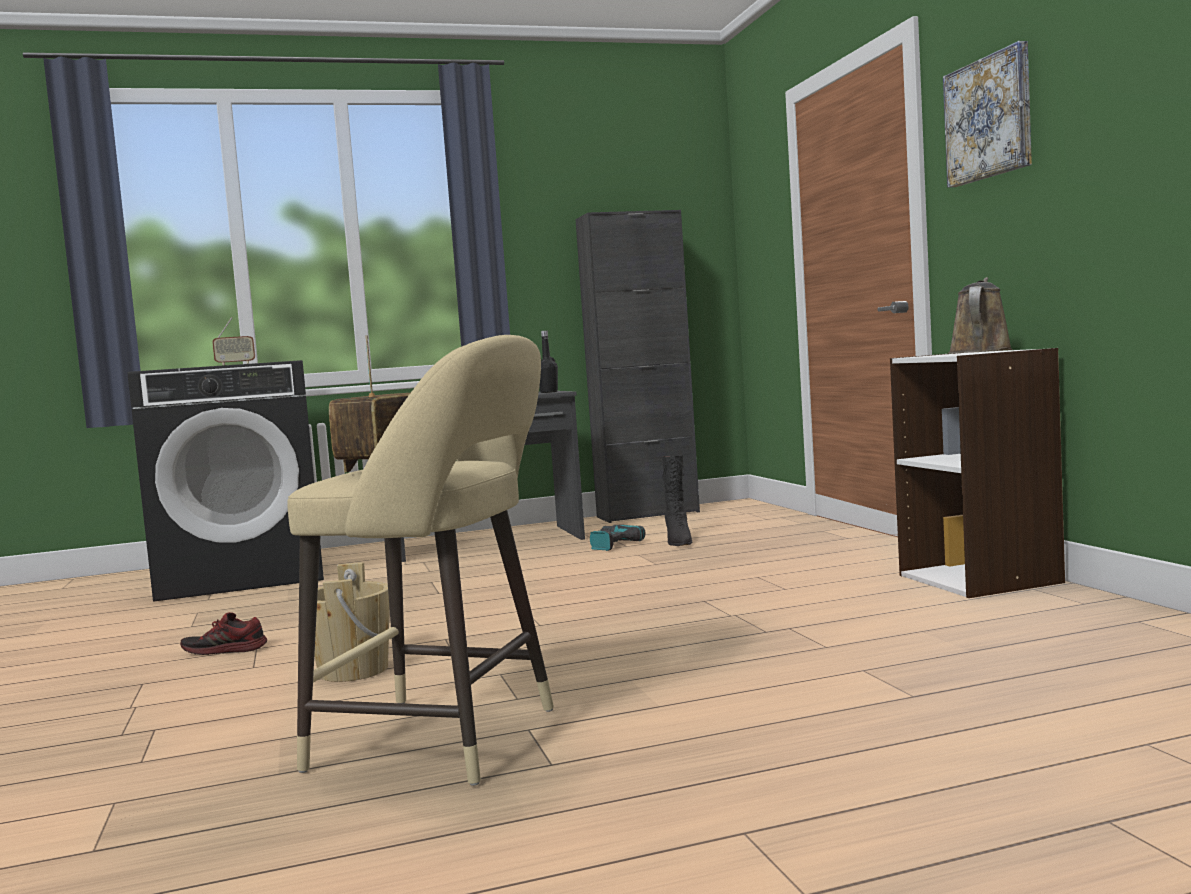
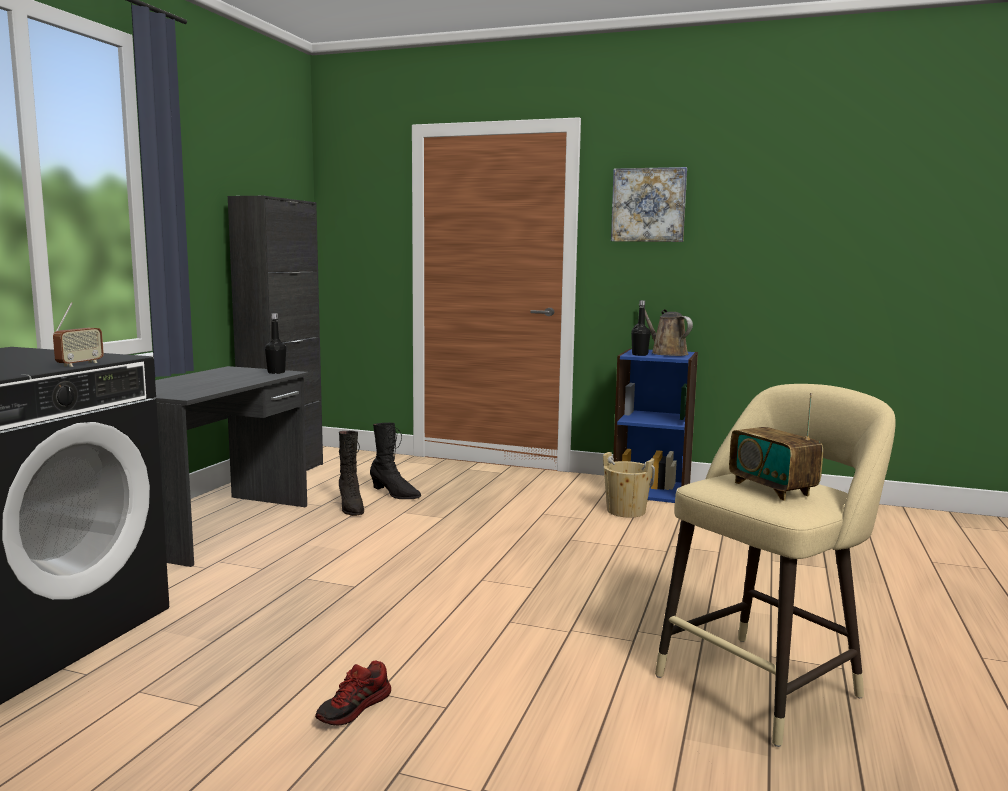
camera: 55 degrees left, 5 degrees up
(353, 670) = (539, 671): beige bucket -> beige bucket (626, 511)
(611, 545) = (351, 507): power drill -> black boot
(927, 355) = (639, 355): none -> black bottle
(981, 579) = (652, 490): white bookcase -> blue bookcase

